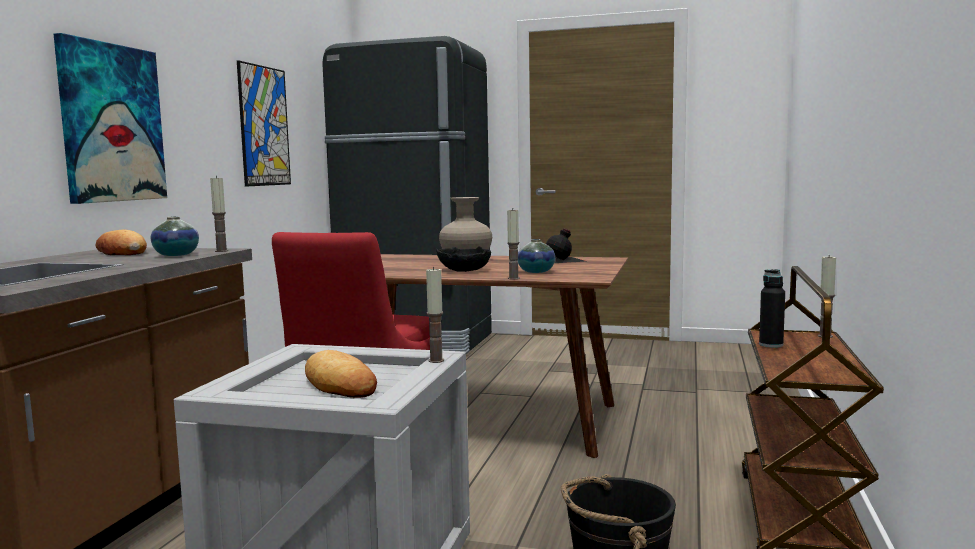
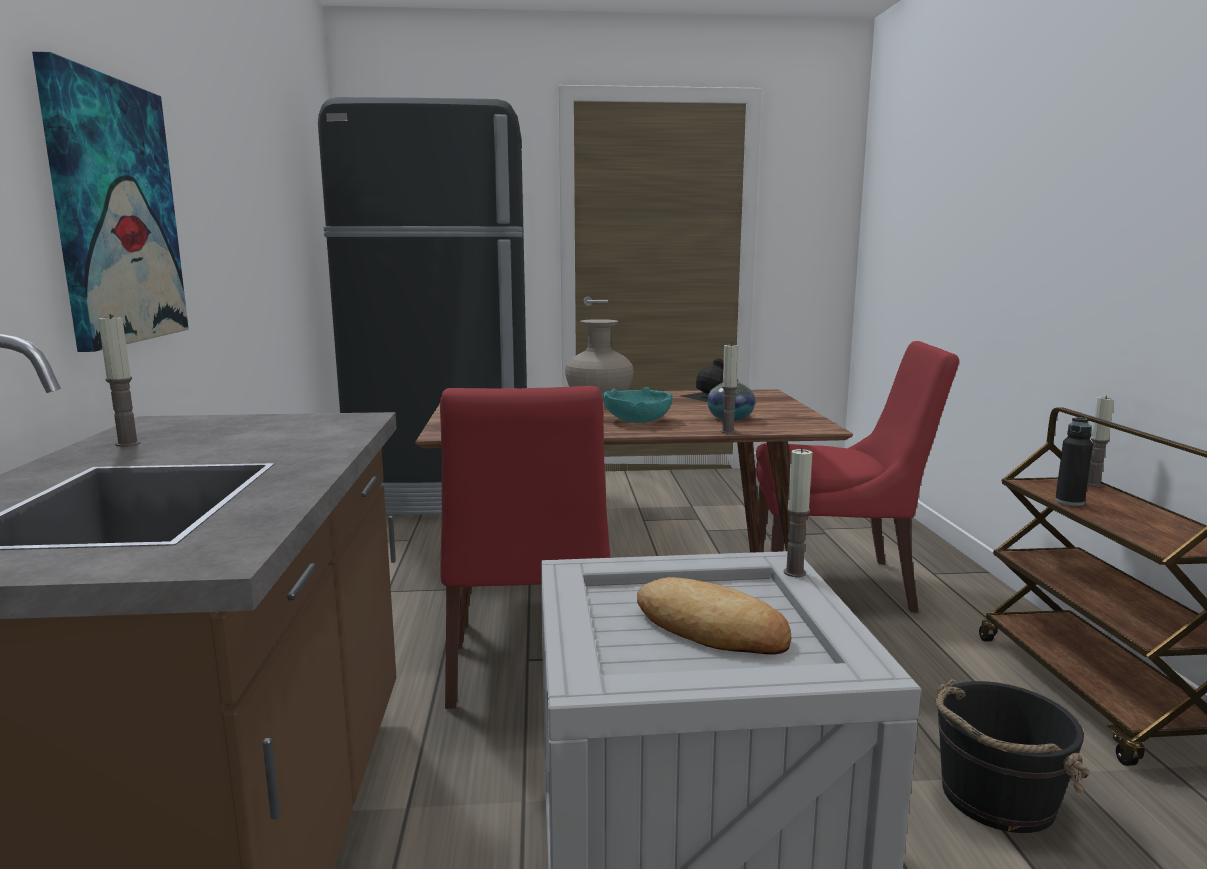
camera: 20 degrees left, 5 degrees up
(121, 252) = (193, 431): bread -> none
(176, 255) = (312, 434): vase -> none
(221, 251) = (366, 421): candle -> candle (128, 444)
(264, 126) = (265, 213): picture -> none
(464, 270) = (638, 420): black bowl -> turquoise bowl
(660, 427) = (836, 585): none -> red chair

